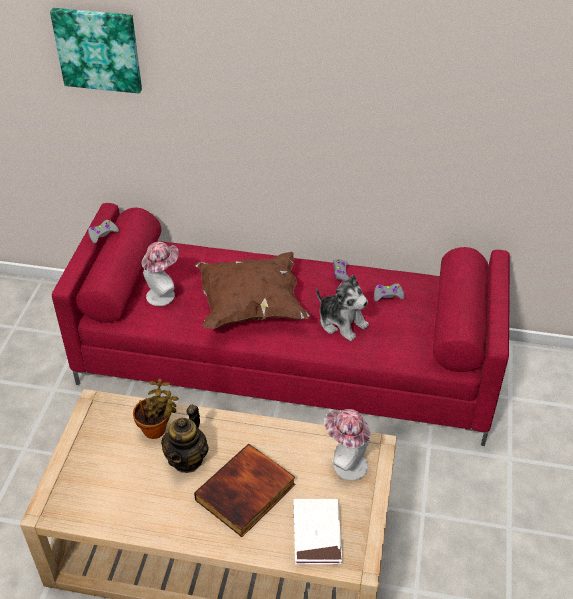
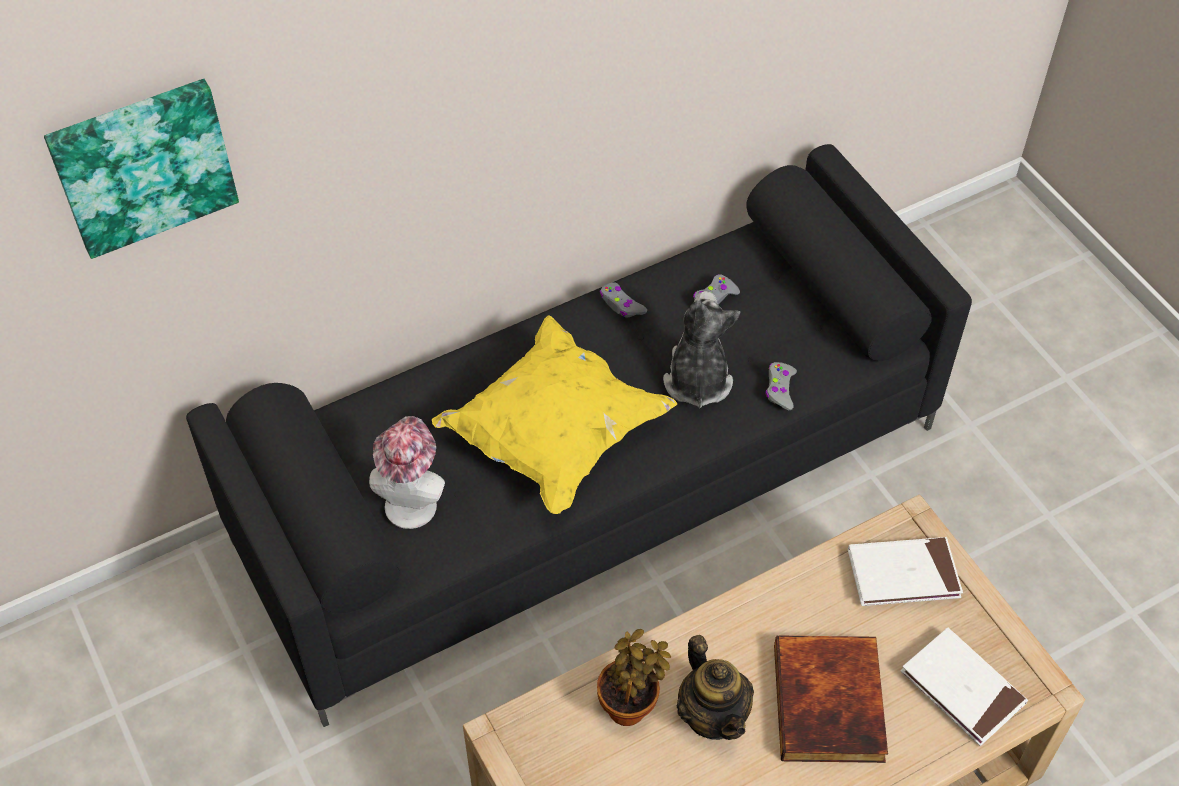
camera: 40 degrees left, 10 degrees up
(102, 234) = (257, 467): grey game controller -> grey game controller (780, 389)
(251, 306) = (554, 436): brown pillow -> yellow pillow
(288, 363) = (590, 481): red sofa -> black sofa
(342, 322) = (697, 379): plush toy -> plush toy turned 90 degrees counterclockwise
(346, 464) = (903, 574): hat -> white book

